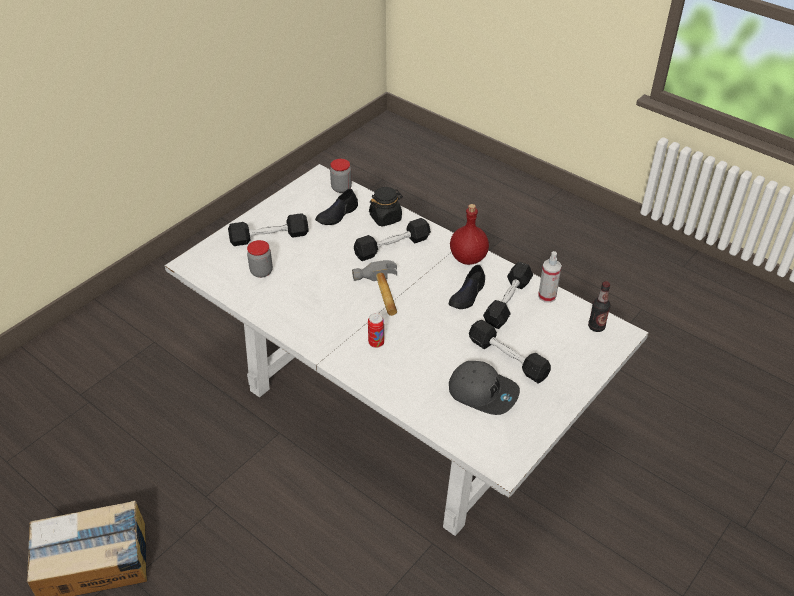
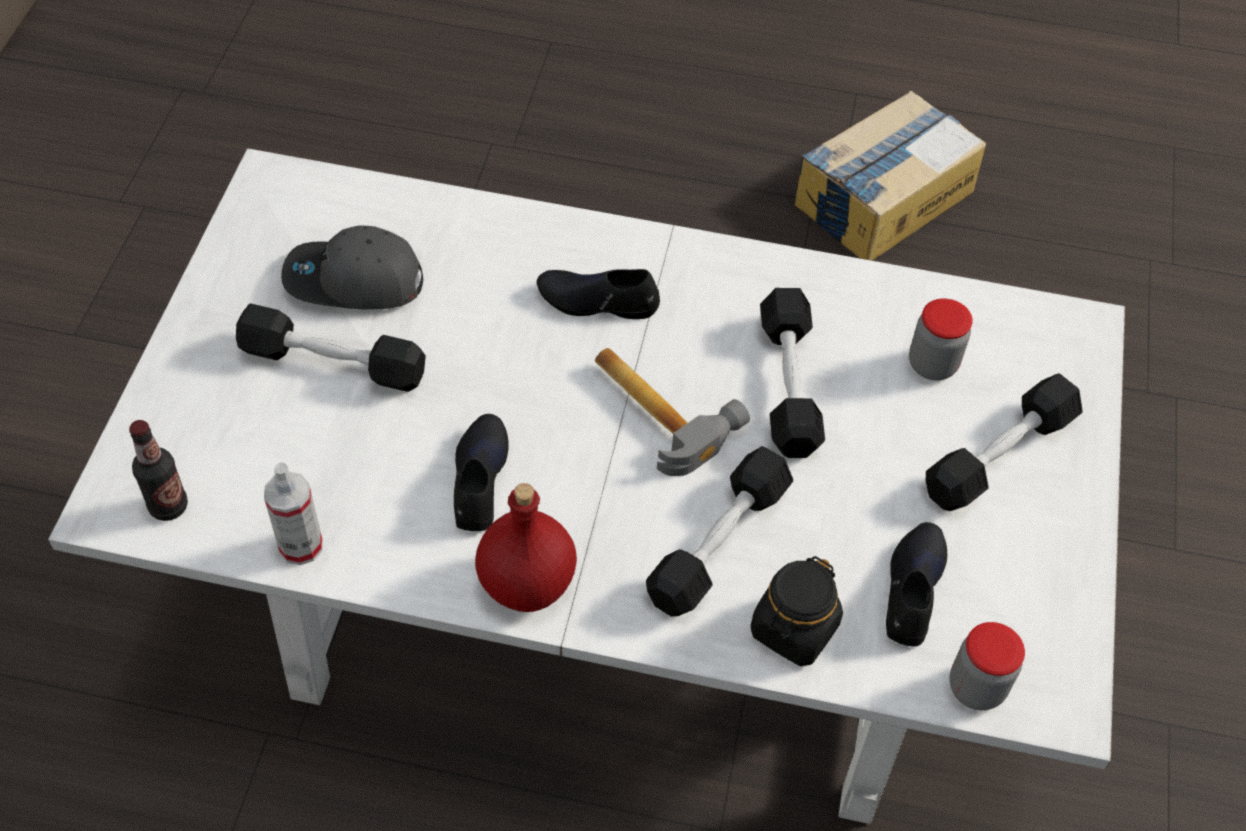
camera: 150 degrees right, 10 degrees up
(376, 343) = (597, 301): can -> black shoe
(507, 302) = (383, 494): black dumbbell -> black dumbbell (788, 385)

